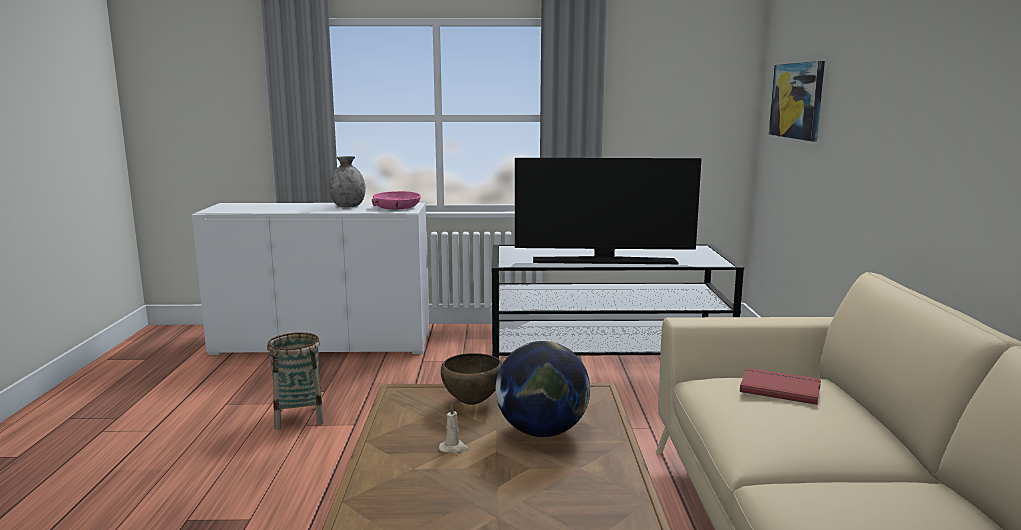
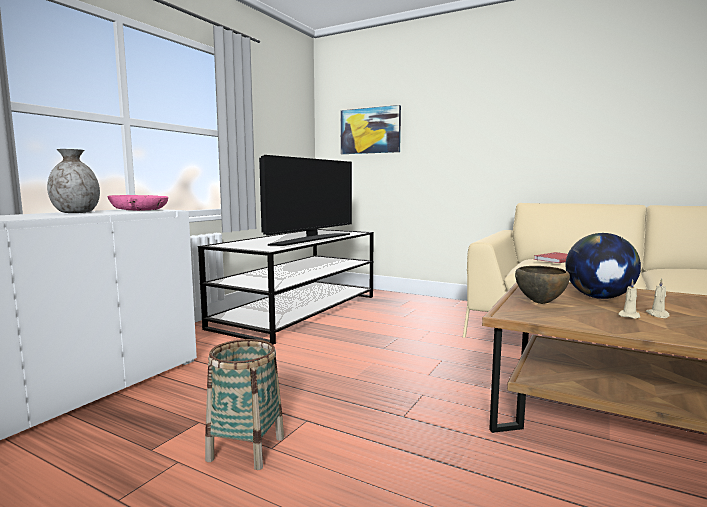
camera: 60 degrees left, 5 degrees down
(476, 465) = (658, 315): none -> beige candle

